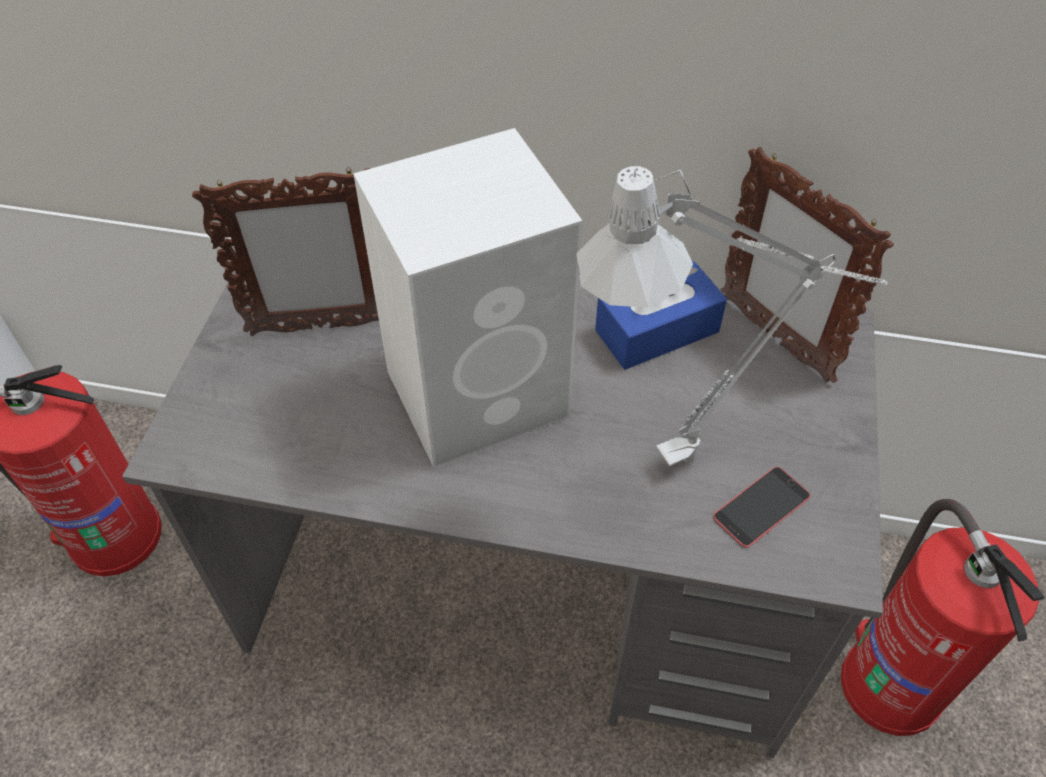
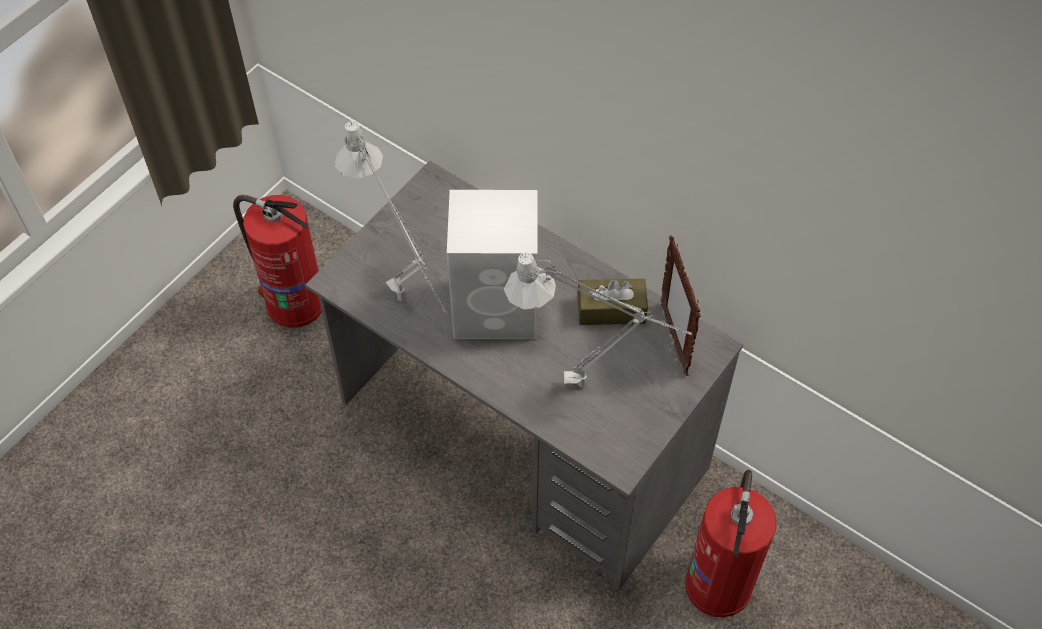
camera: 25 degrees right, 5 degrees up
(321, 327) = (433, 239): picture frame -> none
(329, 447) = (408, 308): none -> grey table lamp
(657, 331) = (611, 310): blue tissue box -> brown tissue box
(761, 507) = (603, 423): phone -> none

